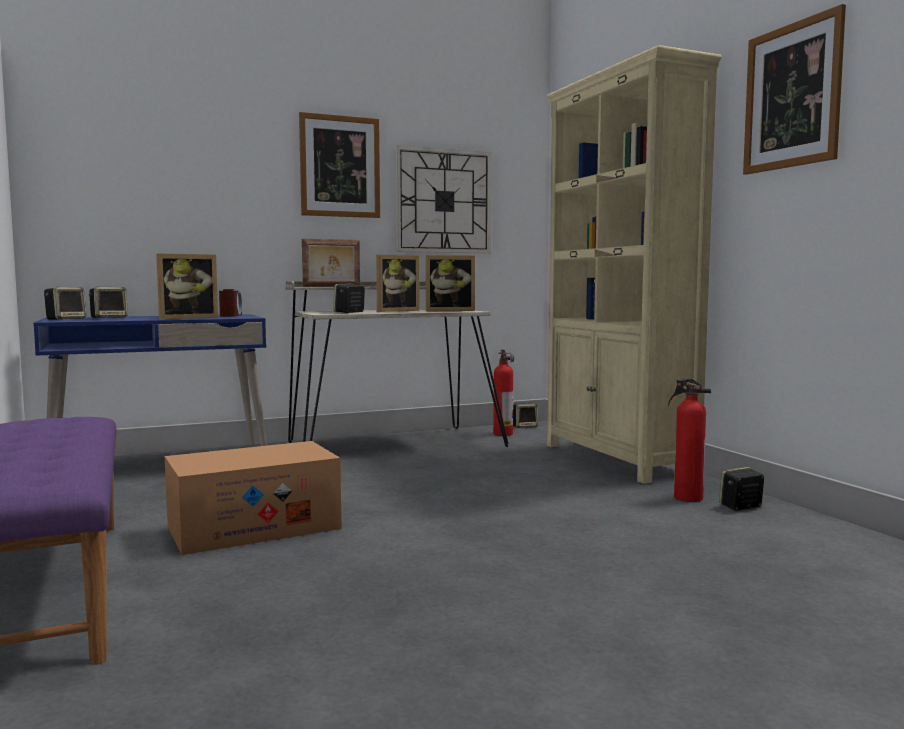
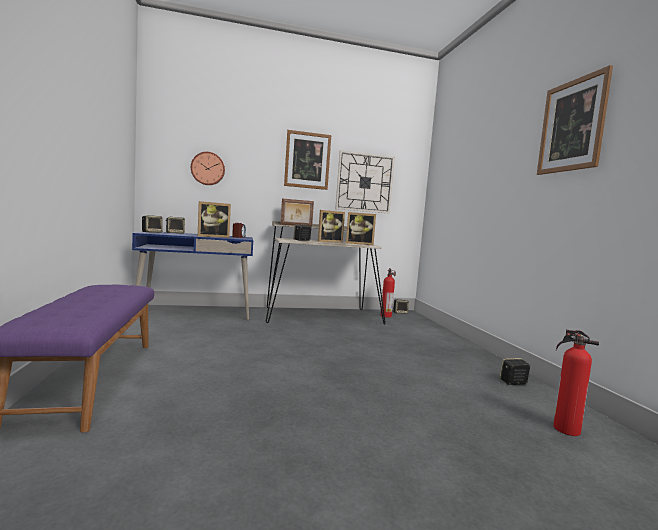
camera: 10 degrees right, 0 degrees up
(156, 191) = (208, 168): none -> wall clock
(253, 527) = (219, 356): cardboard box -> none
(618, 460) = (446, 340): beige bookcase -> none
(686, 497) = (479, 371): fire extinguisher -> fire extinguisher (564, 429)

